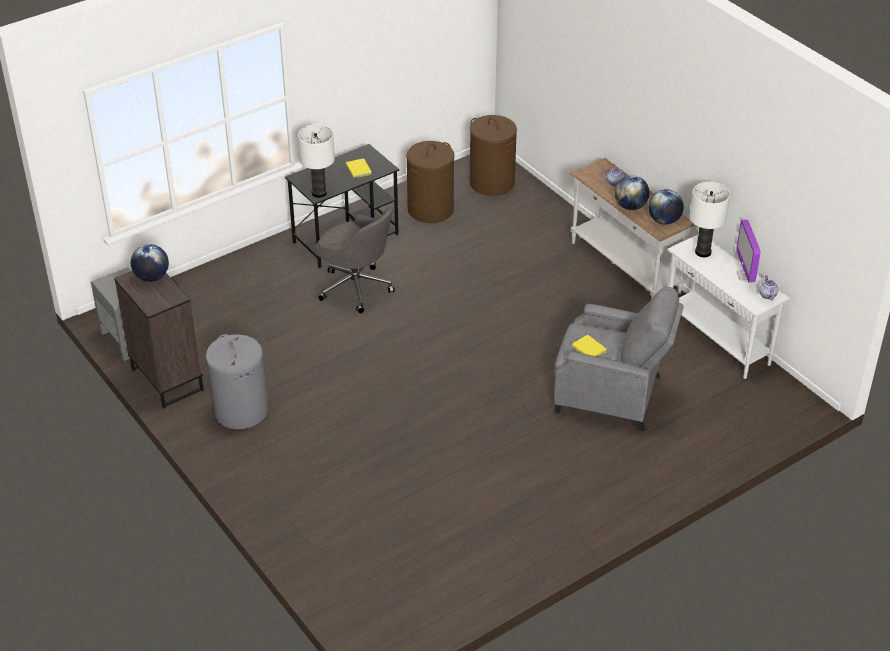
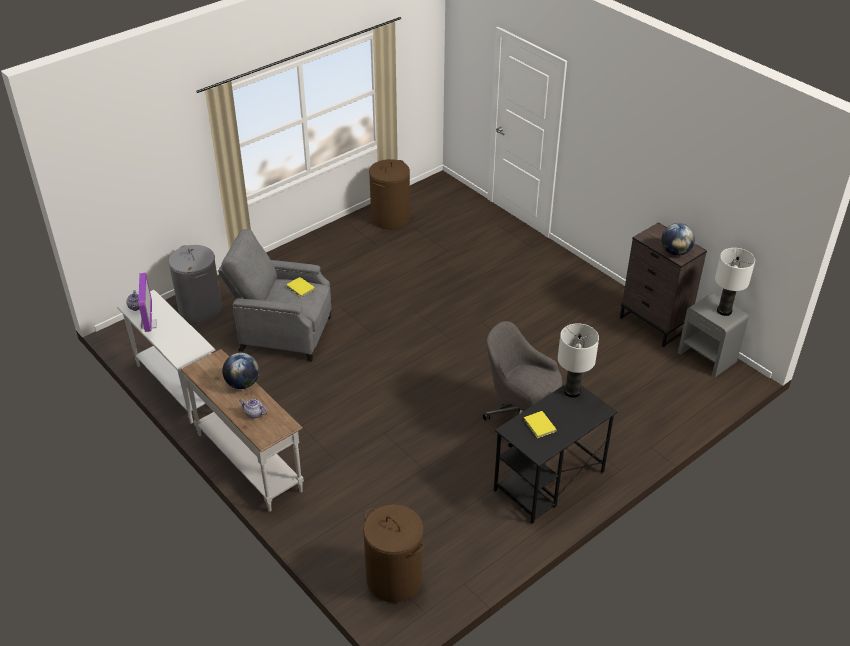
camera: 175 degrees right, 0 degrees up
(240, 411) = (582, 304): grey laundry basket -> grey laundry basket (200, 308)
(430, 210) = (463, 529): brown laundry basket -> brown laundry basket (390, 218)
(664, 221) = (211, 369): globe -> none
(703, 252) = (181, 345): white table lamp -> white table lamp (724, 311)

